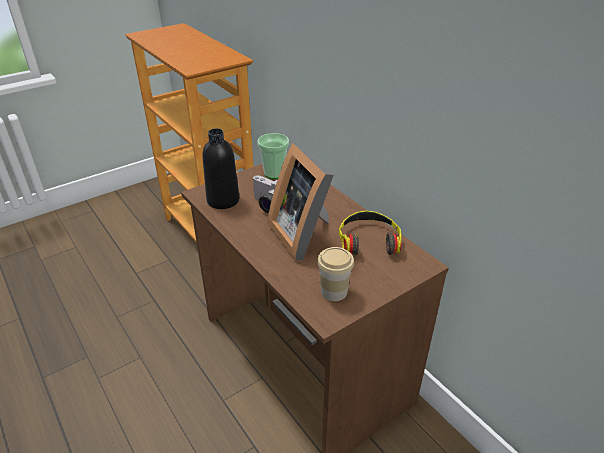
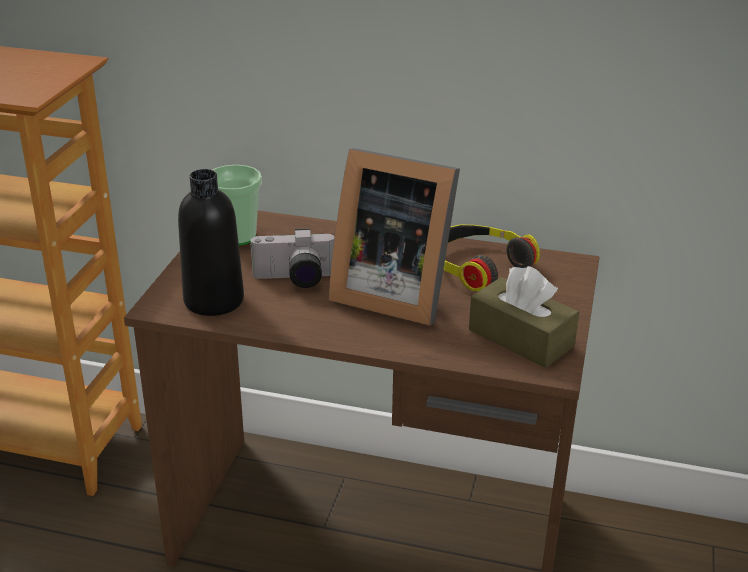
camera: 40 degrees left, 5 degrees down
(334, 291) = (520, 338): cup -> brown tissue box

